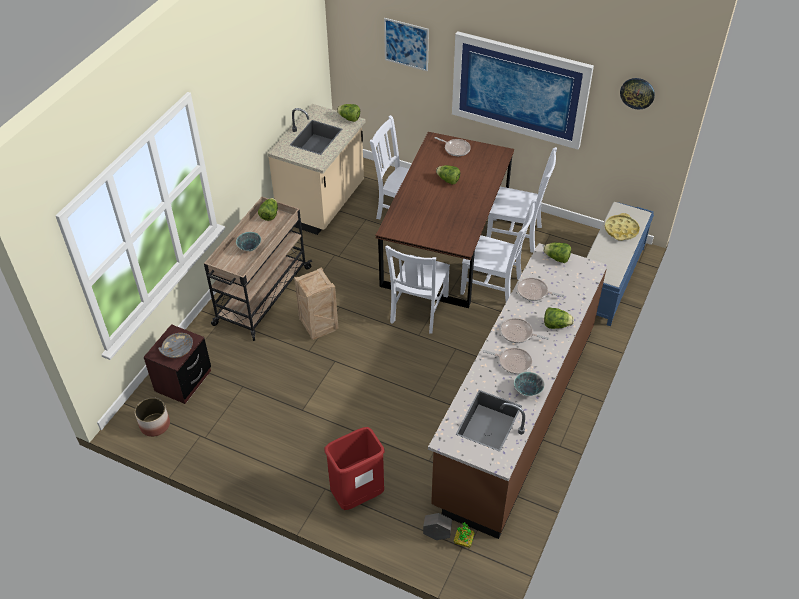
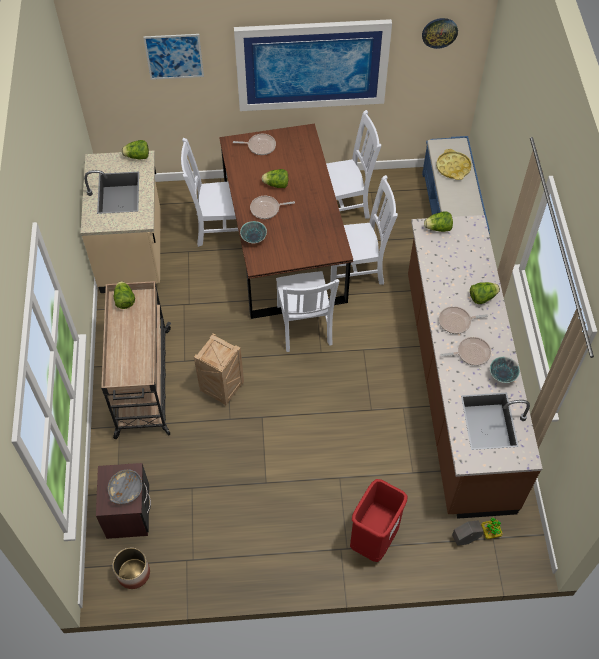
camera: 30 degrees left, 10 degrees up
(250, 248) = (131, 347): bowl -> bowl (253, 238)
(534, 292) = (442, 273): frying pan -> frying pan (267, 209)

